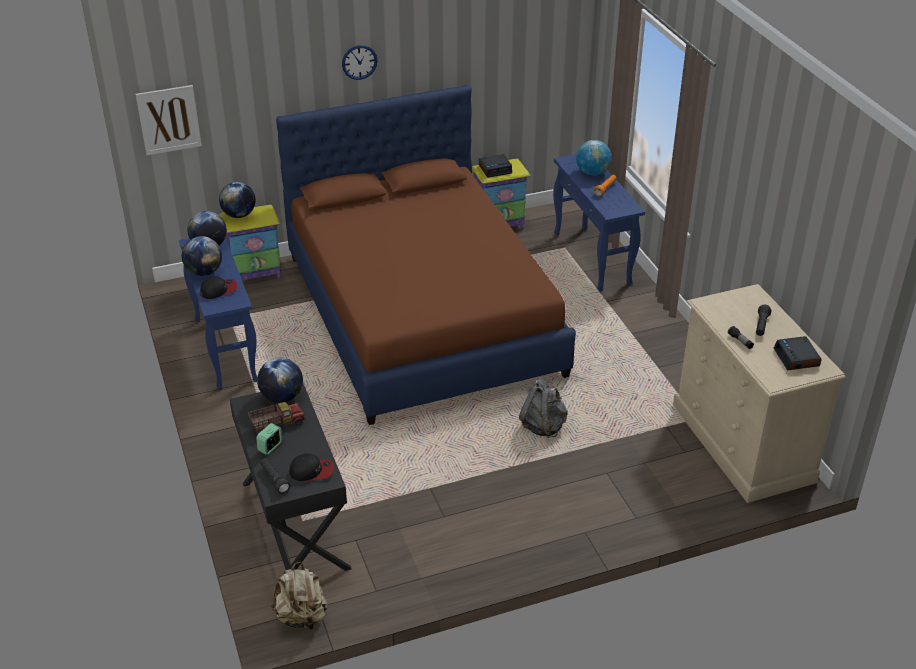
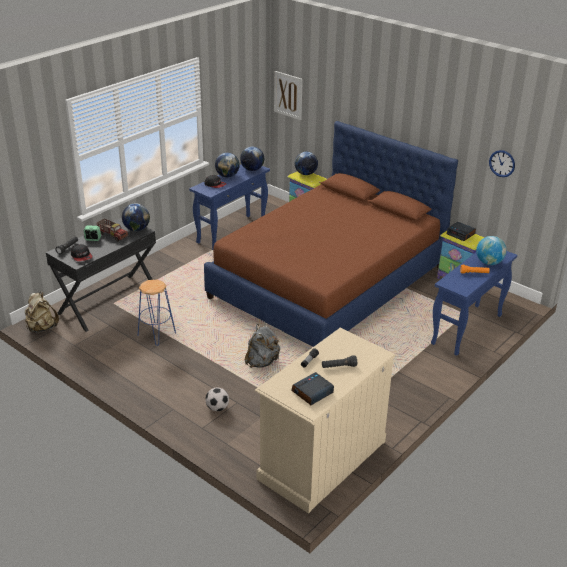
camera: 60 degrees right, 5 degrees down
(359, 62) = (394, 108): wall clock -> wall clock (502, 163)
(414, 499) = (156, 334): none -> blue stool
(607, 493) = (217, 408): none -> football

